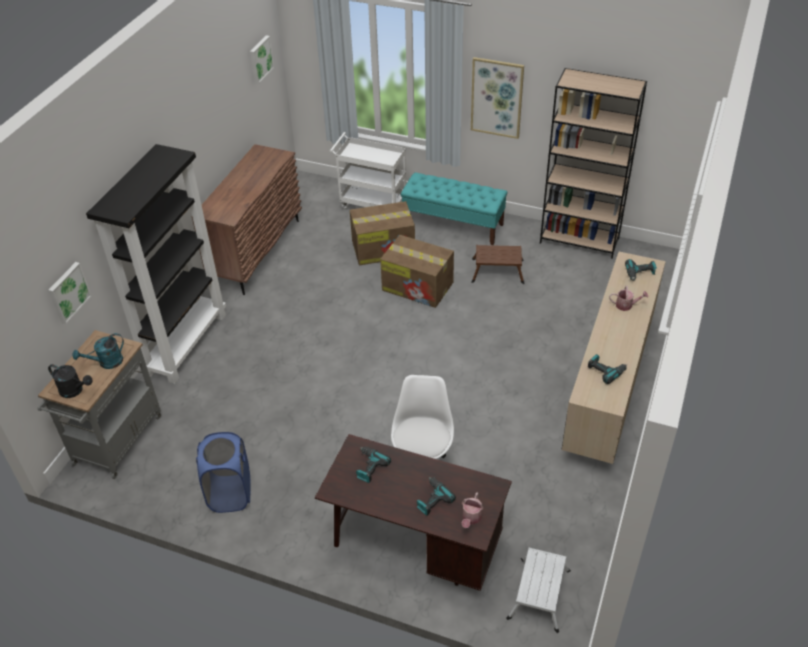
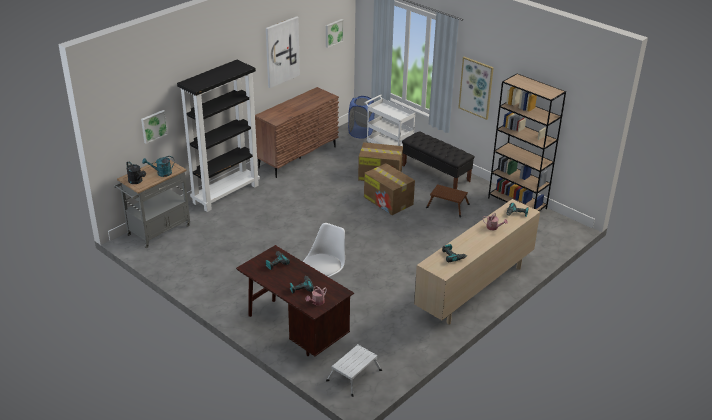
camera: 20 degrees right, 10 degrees down
(206, 110) = (282, 51): none -> picture
(230, 493) = (205, 273): blue laundry basket -> blue laundry basket (361, 133)
(453, 225) = (436, 173): turquoise bench -> black bench

